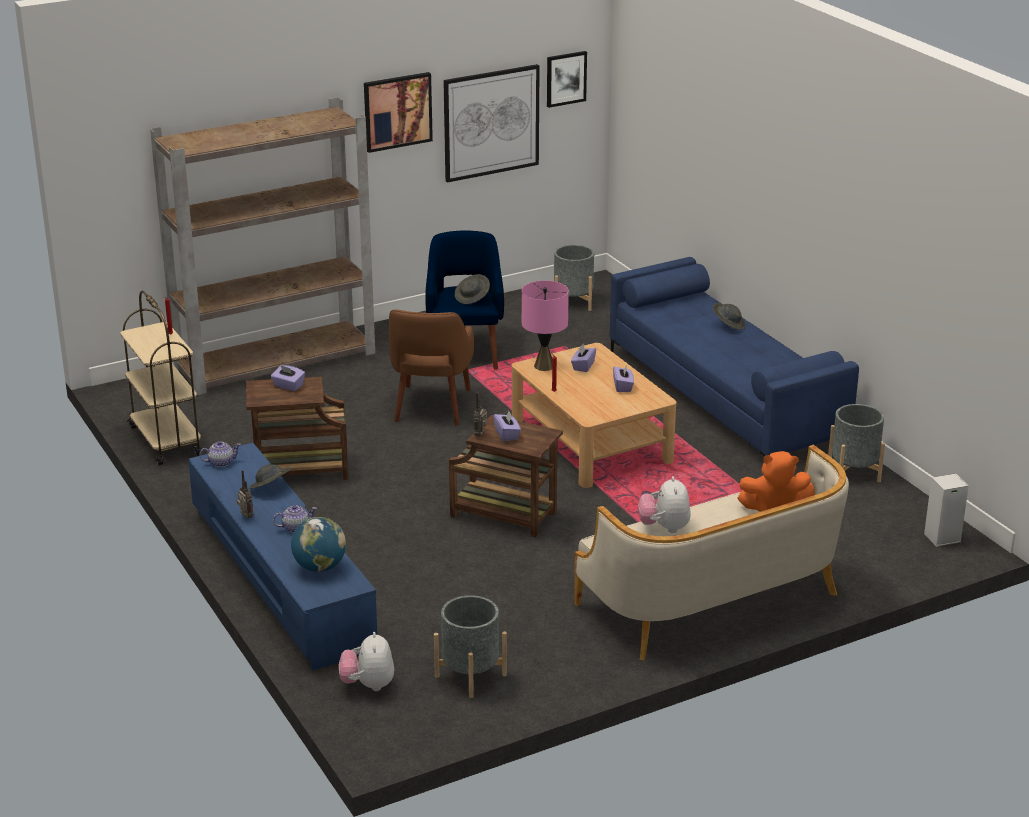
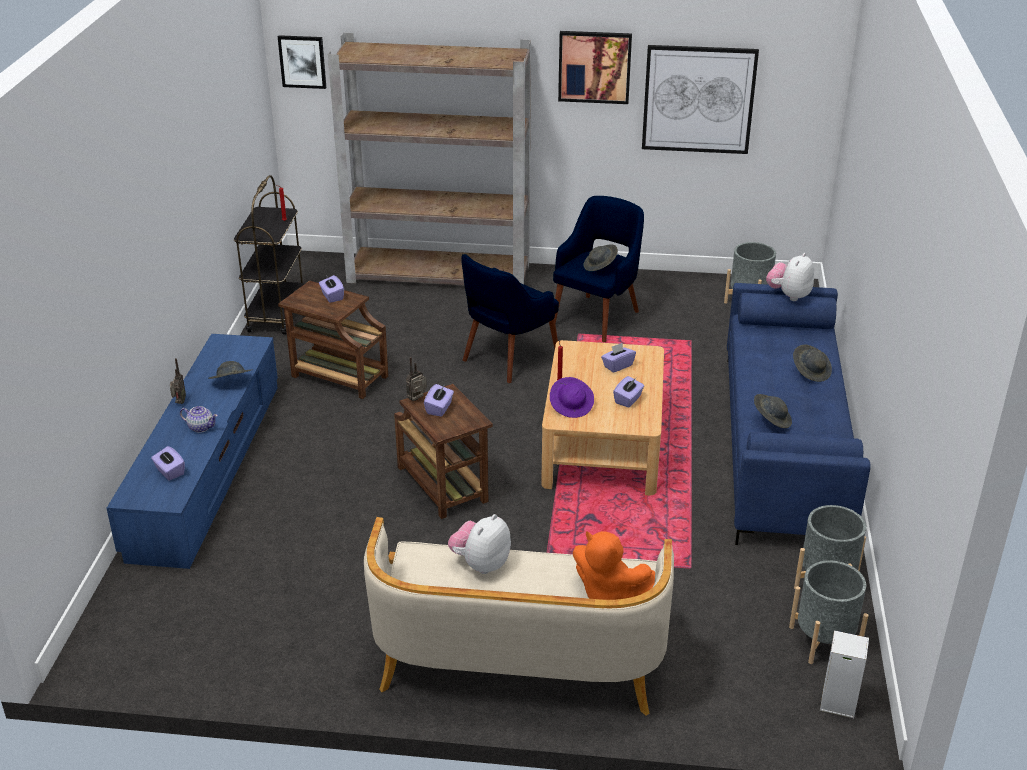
camera: 35 degrees right, 5 degrees up
(165, 442) = (276, 314): beige cart -> black cart
(221, 462) = (227, 346): teapot -> none
(319, 567) = (169, 472): globe -> purple tissue box
(368, 685) = (143, 598): plush toy -> plush toy (789, 295)
(431, 407) = (508, 358): brown armchair -> blue armchair
(470, 675) = (226, 631): grey planter -> grey planter (824, 641)
(544, 366) = (583, 353): pink table lamp -> none
(566, 78) = (791, 71): picture -> picture (302, 61)
(587, 405) = (571, 406): none -> purple hat
(741, 365) = (771, 419): none -> grey hat

